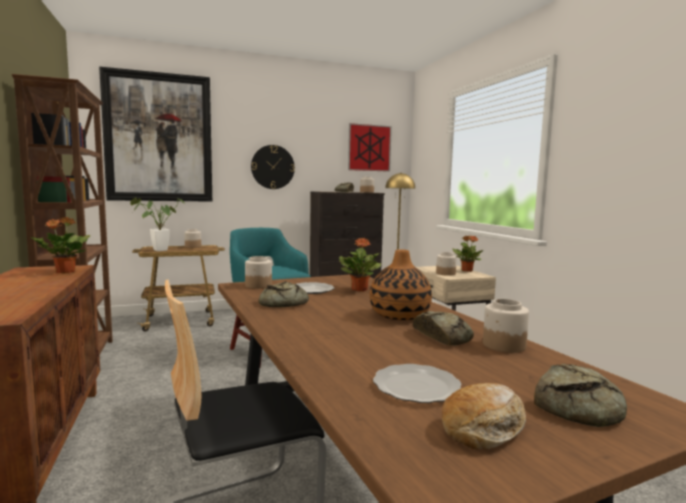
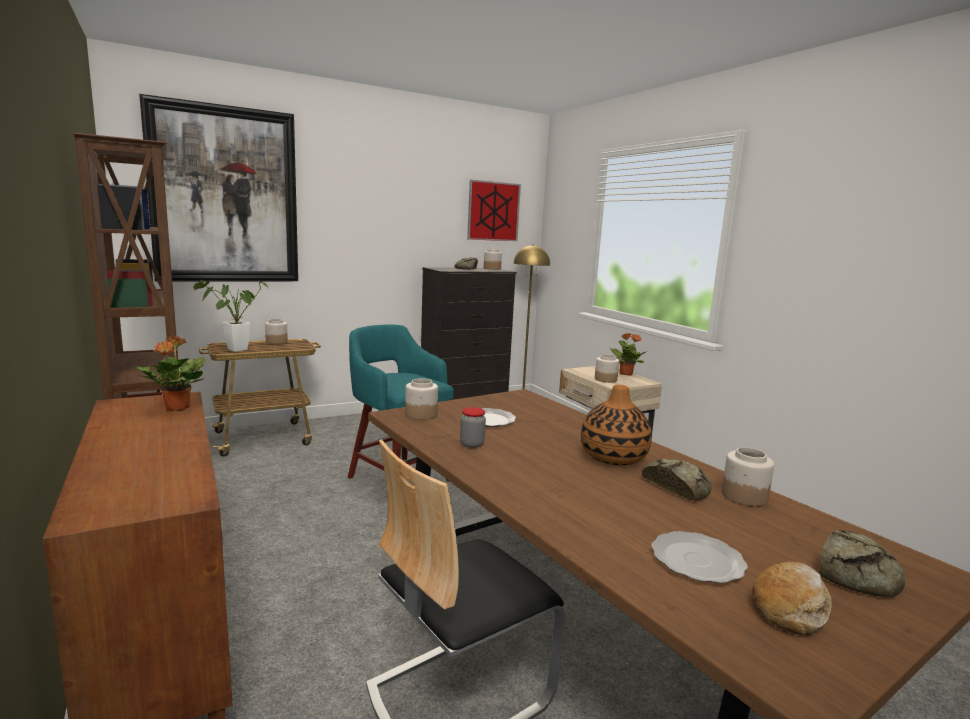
camera: 10 degrees left, 5 degrees up
(272, 167) = (375, 235): wall clock -> none
(282, 303) = (472, 444): bread -> jar
(359, 289) = (542, 417): potted plant -> none

